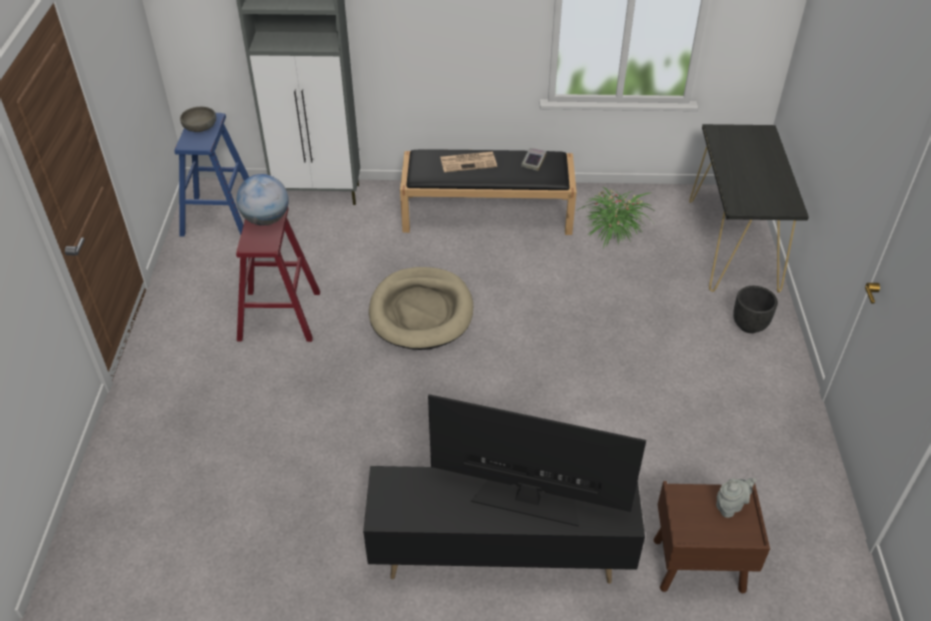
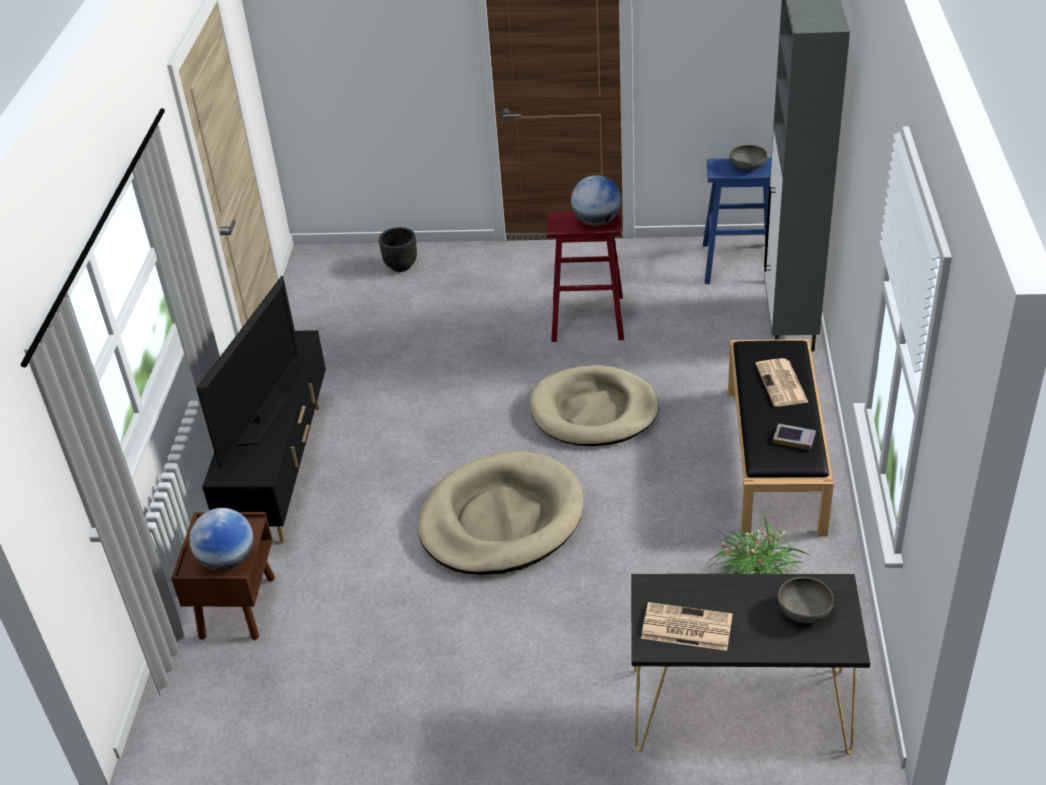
camera: 95 degrees right, 5 degrees down
(563, 370) = (501, 519): none -> beige dog bed
(730, 506) = (227, 560): grey teapot -> globe
(741, 145) = (803, 611): none -> grey bowl
(749, 326) = (569, 703): black planter -> black planter (400, 266)
(770, 192) = (685, 627): none -> newspaper

